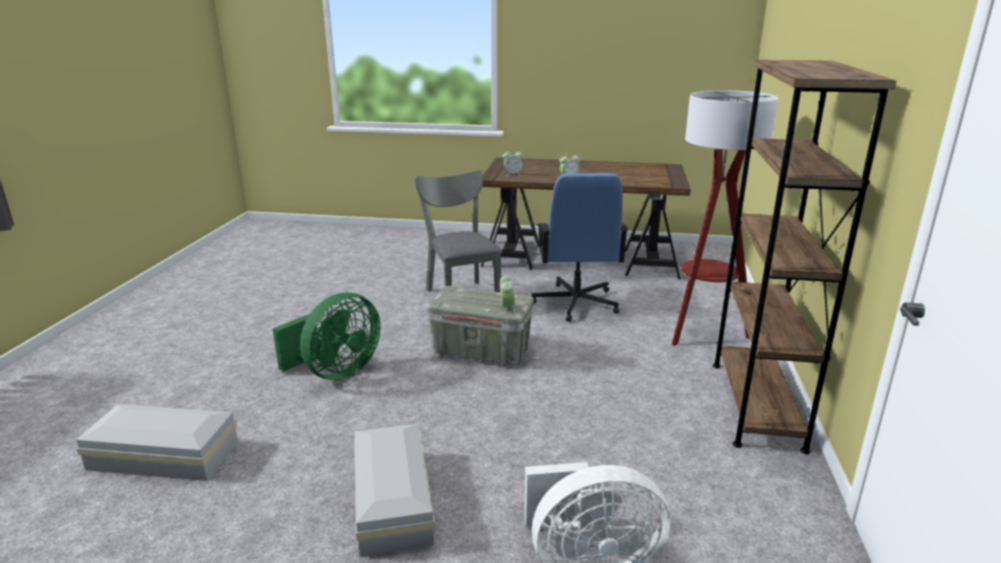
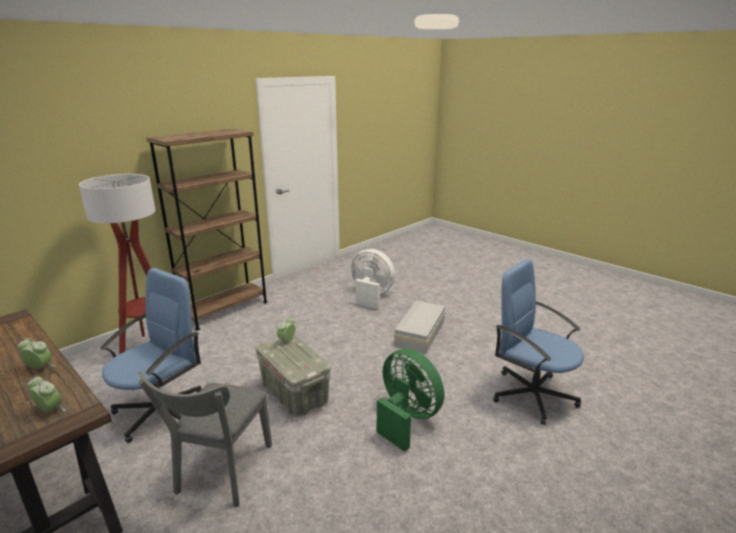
camera: 145 degrees left, 0 degrees up
(165, 456) = (532, 394): white storage box -> blue office chair
(336, 372) = (406, 418): green fan -> green fan turned 60 degrees clockwise

